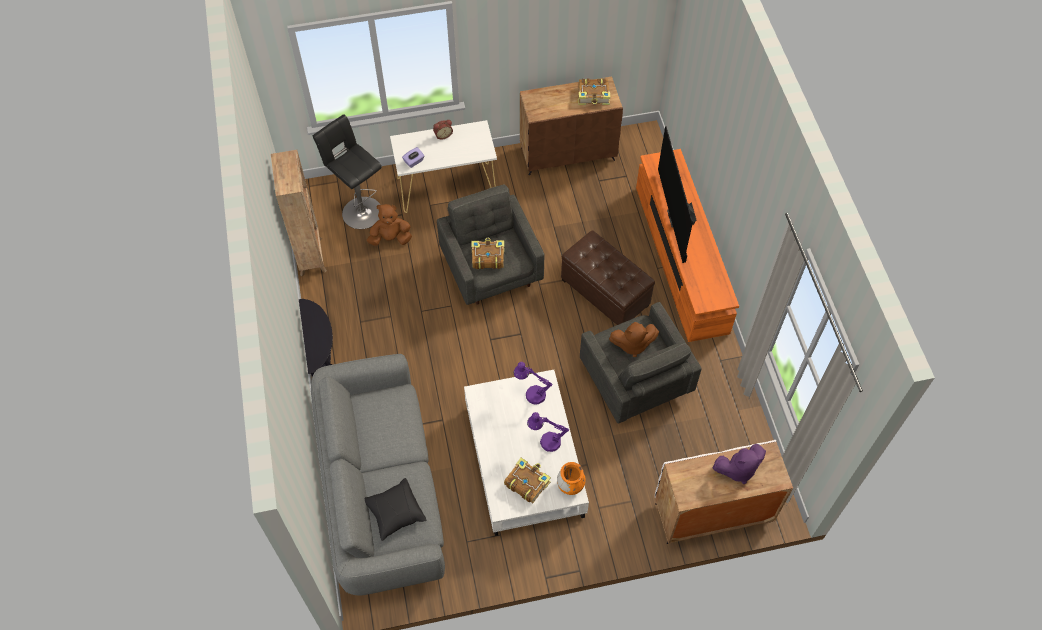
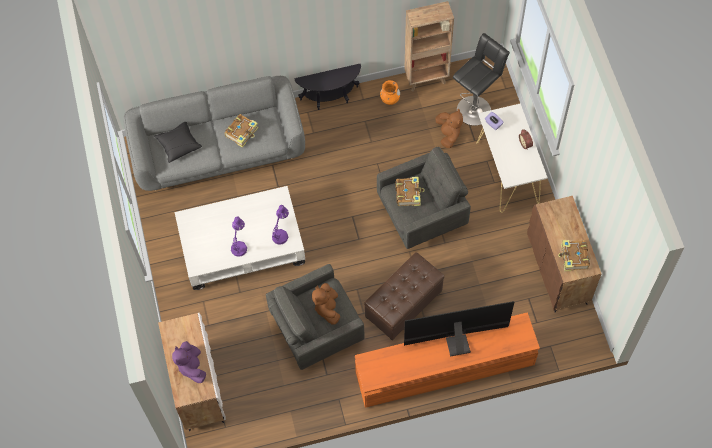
camera: 90 degrees right, 5 degrees up
(527, 482) = (205, 233): book -> book (242, 132)
(570, 486) = (202, 264): orange vase -> orange vase (390, 100)

